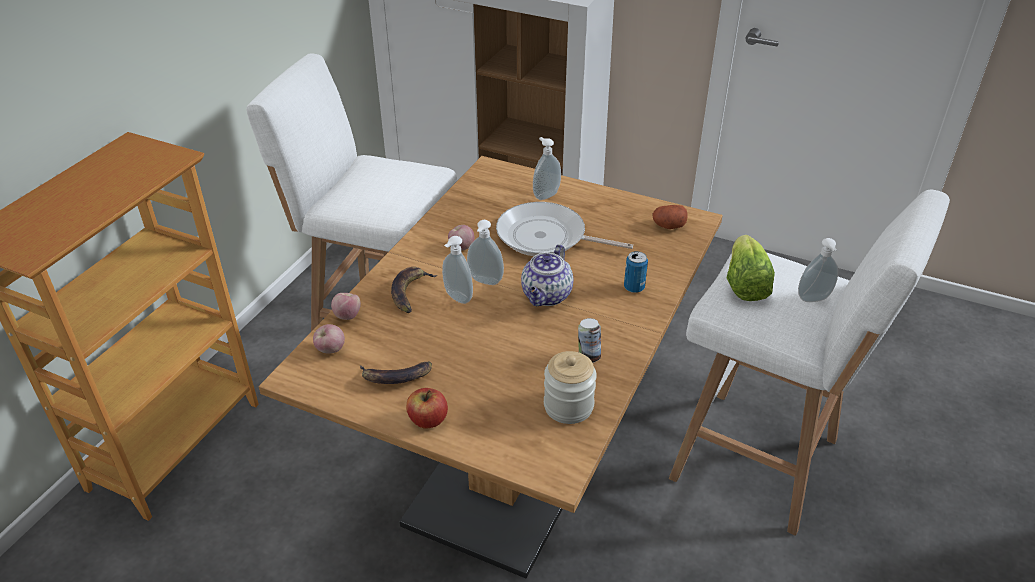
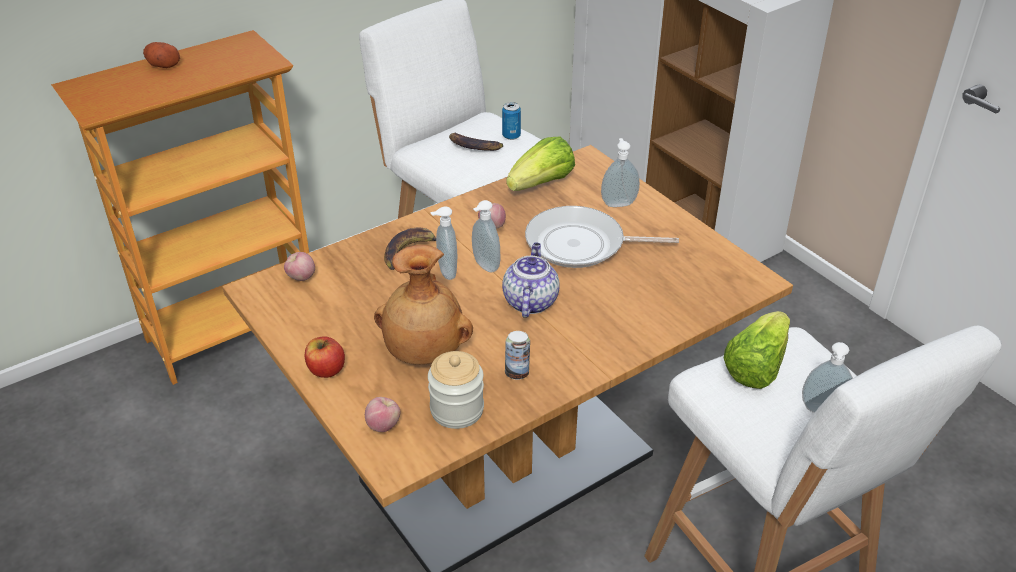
camera: 30 degrees right, 0 degrees up
(347, 316) = (340, 253): apple -> apple (383, 425)
(395, 377) = (332, 322): banana -> banana (473, 146)
(471, 199) = (542, 184): none -> lettuce
(499, 371) = (424, 352): none -> brown vase
(546, 237) = (581, 245): frying pan -> frying pan turned 45 degrees counterclockwise
(546, 296) = (530, 301): teapot -> teapot turned 135 degrees clockwise
(634, 287) = (624, 324): can -> can (511, 136)
(668, 226) = (719, 276): potato -> potato (162, 65)

